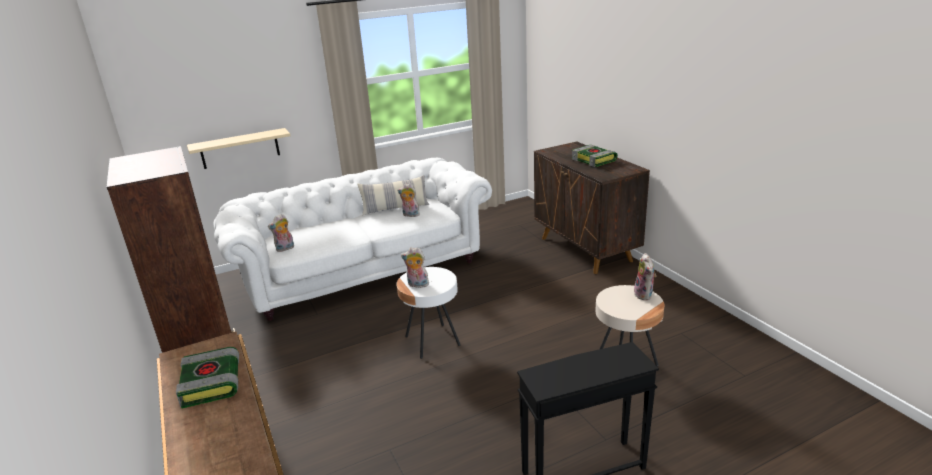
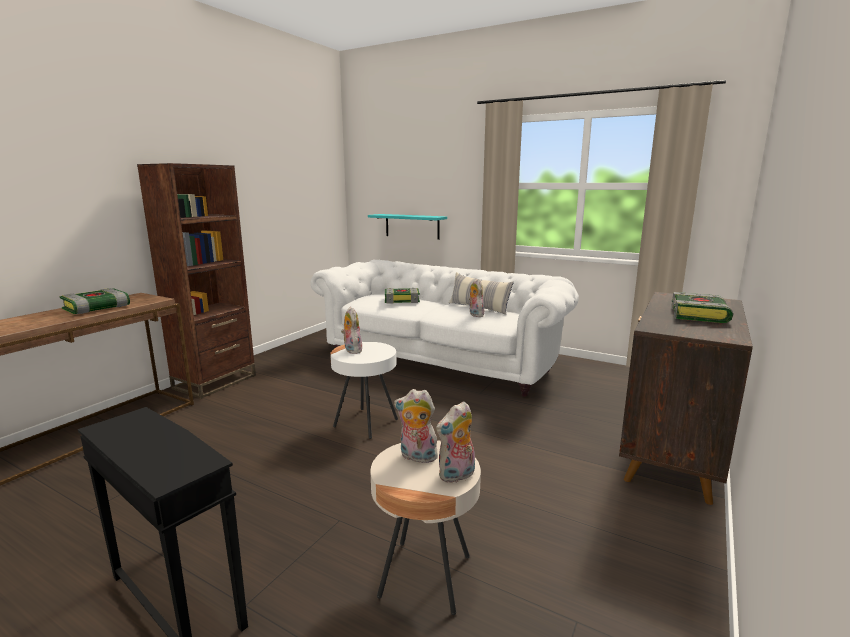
camera: 55 degrees right, 10 degrees down
(240, 148) = (412, 226): beige shelf -> turquoise shelf
(285, 249) = (363, 301): plush toy -> plush toy (416, 457)
(321, 230) = (402, 300): none -> book

